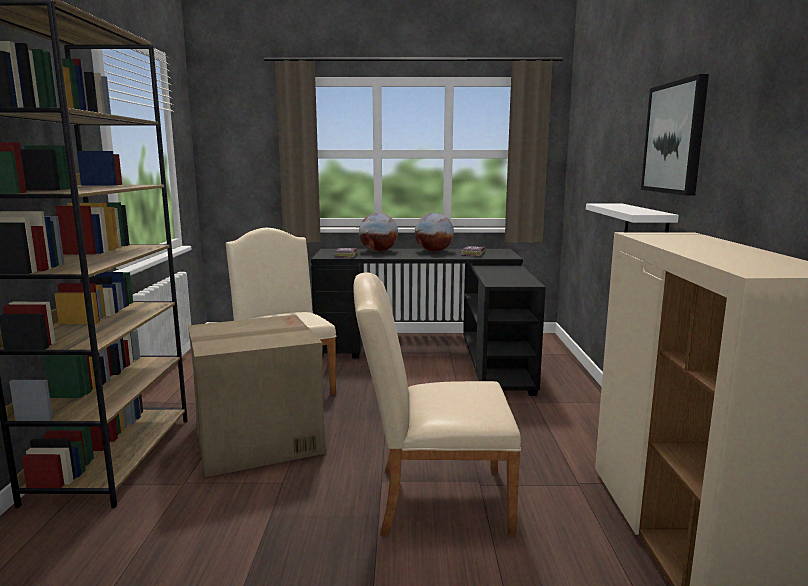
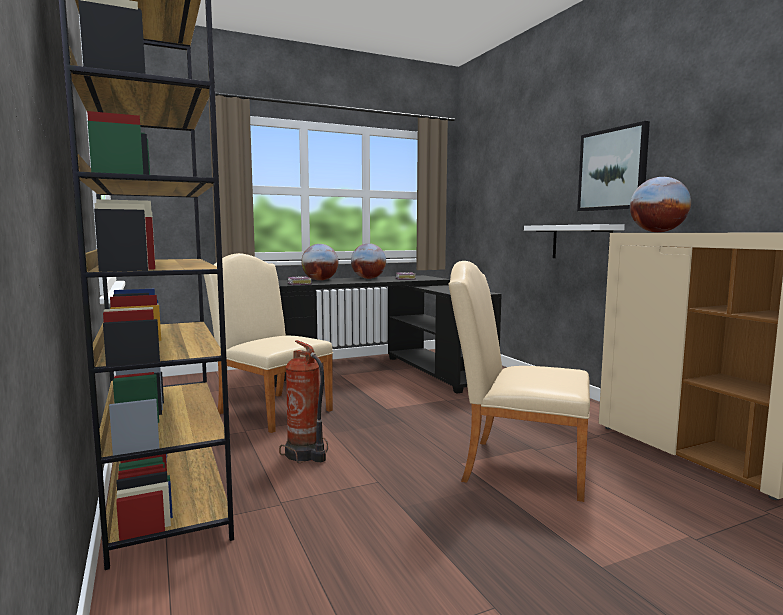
camera: 25 degrees left, 5 degrees down
(256, 439) = (305, 455): cardboard box -> fire extinguisher
(432, 499) = (515, 466): beige chair -> beige chair turned 45 degrees clockwise
(674, 236) = (657, 232): none -> globe

